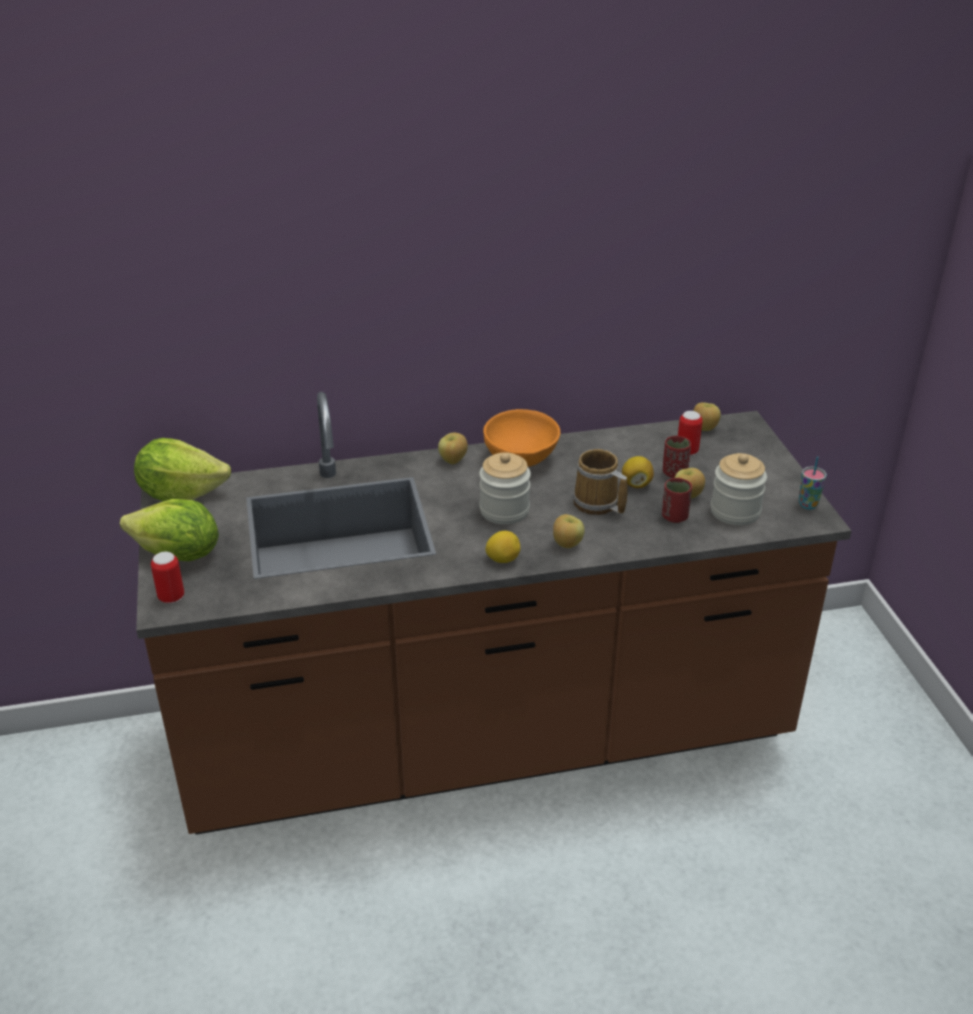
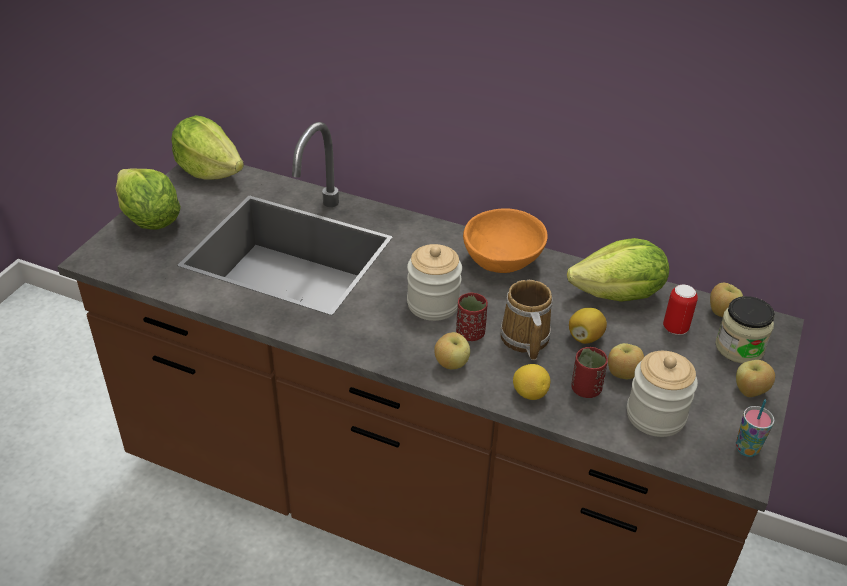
camera: 35 degrees right, 5 degrees up
(171, 597) = (107, 252): can -> none
(453, 461) = (442, 237): apple -> apple (749, 392)
(503, 559) = (380, 349): lemon -> lemon (529, 393)
(627, 446) = (619, 295): none -> lettuce
(674, 473) = (637, 344): red cup -> red cup (470, 333)
(738, 446) = (739, 348): none -> jar

